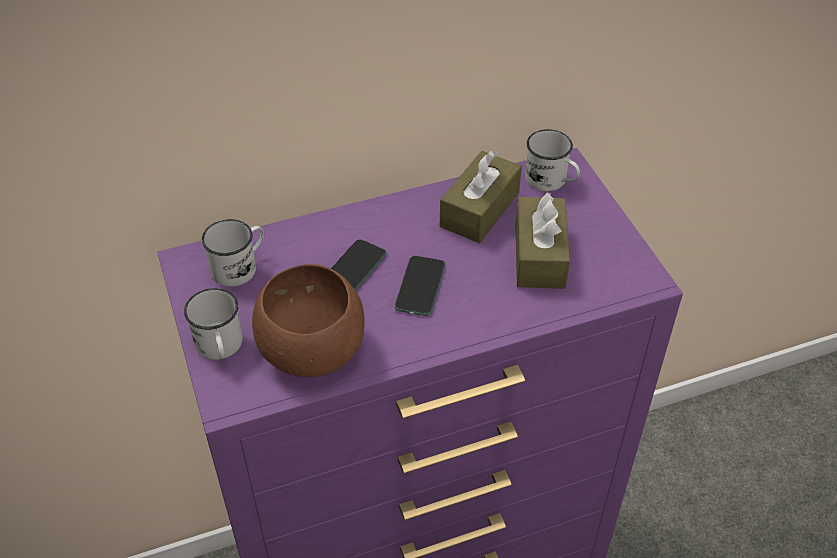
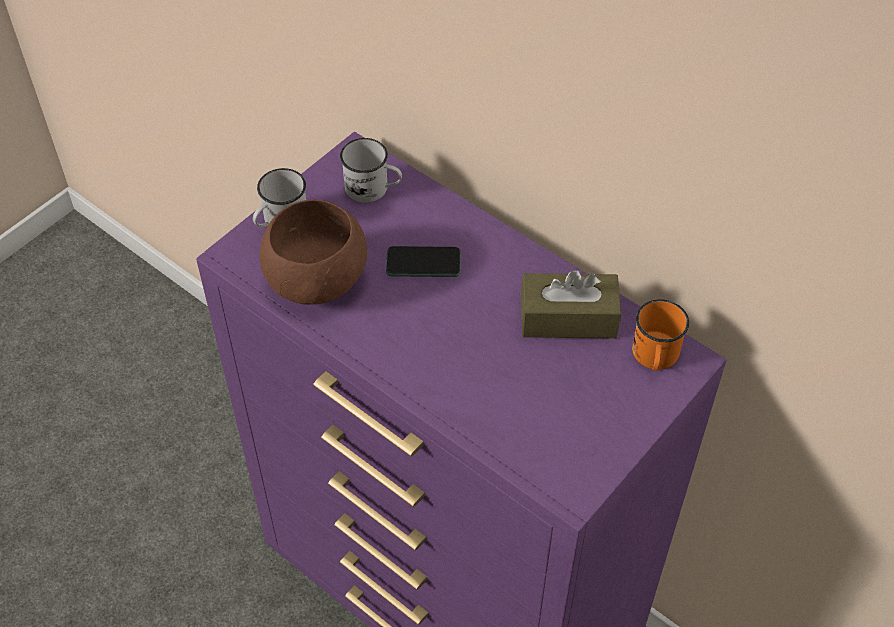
camera: 60 degrees right, 5 degrees up
(420, 287) = (436, 318): phone -> none
(539, 255) = (541, 390): brown tissue box -> none
(551, 181) = (654, 358): white mug -> orange mug

